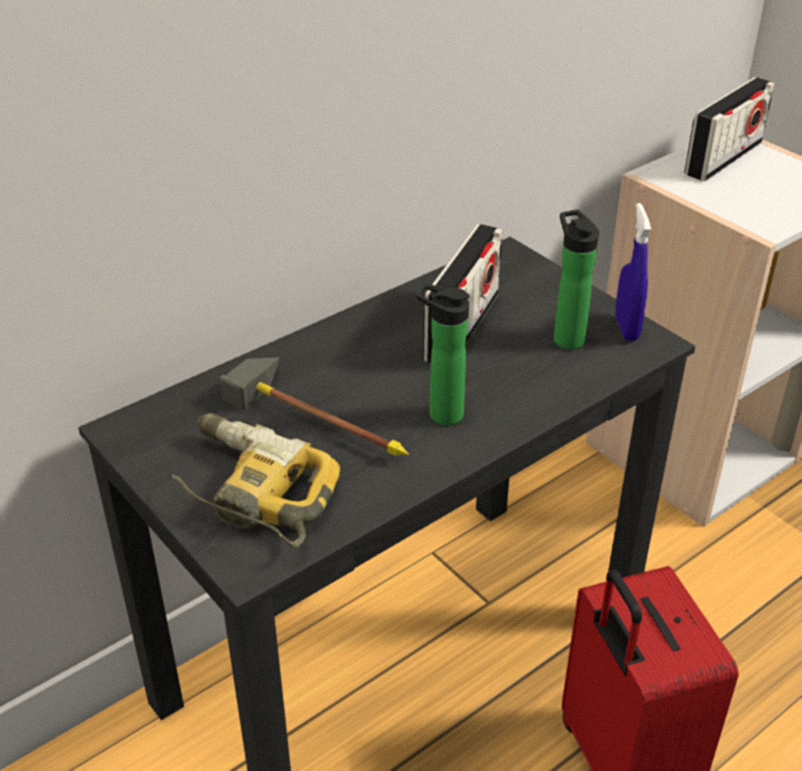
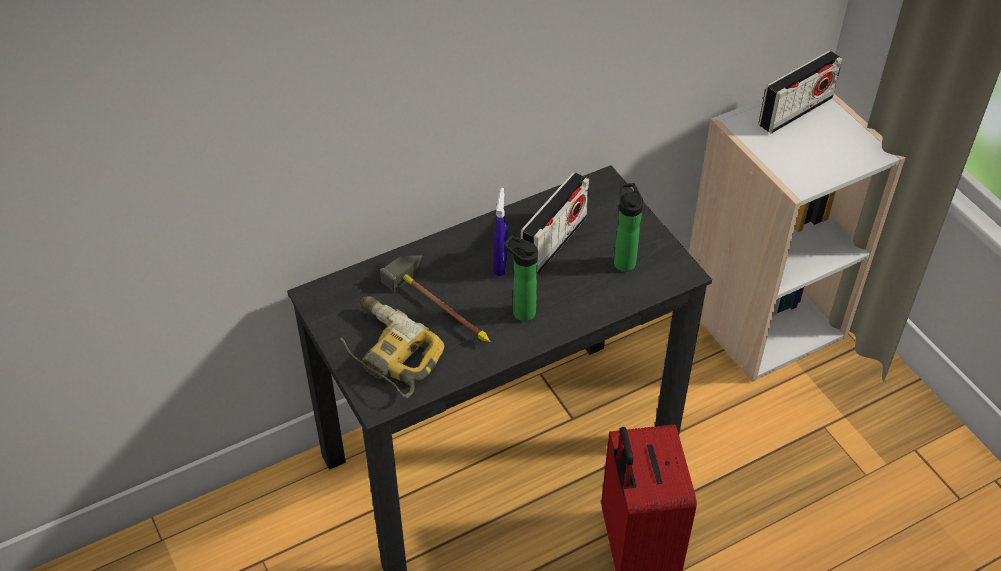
camera: 10 degrees right, 10 degrees up
(626, 328) = (668, 258): blue spray bottle -> blue spray bottle (500, 264)

